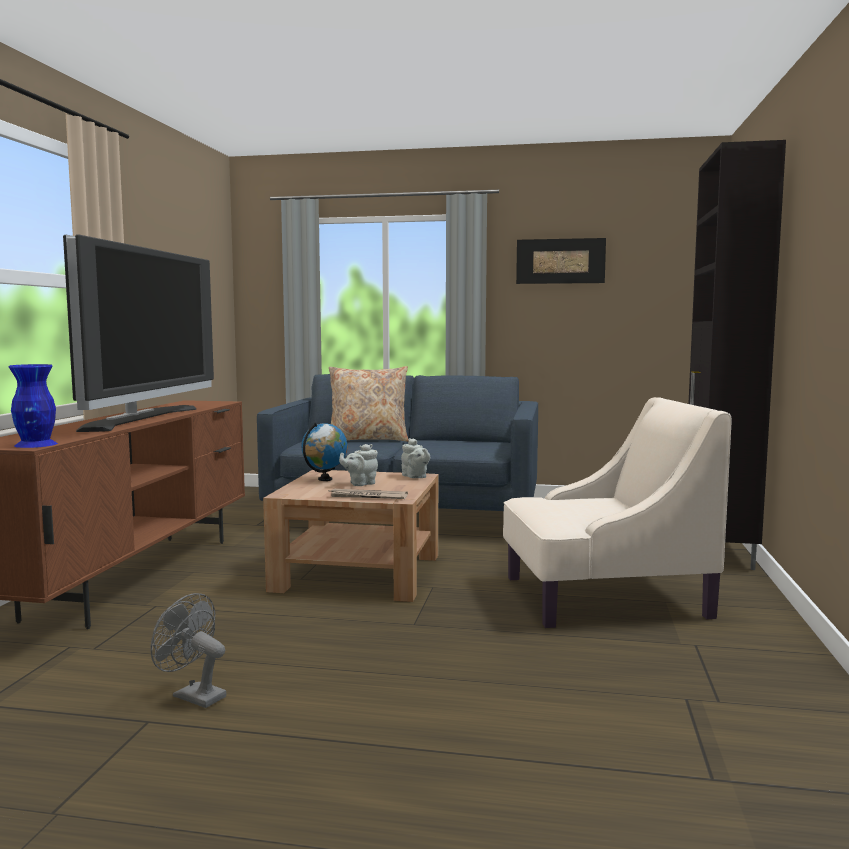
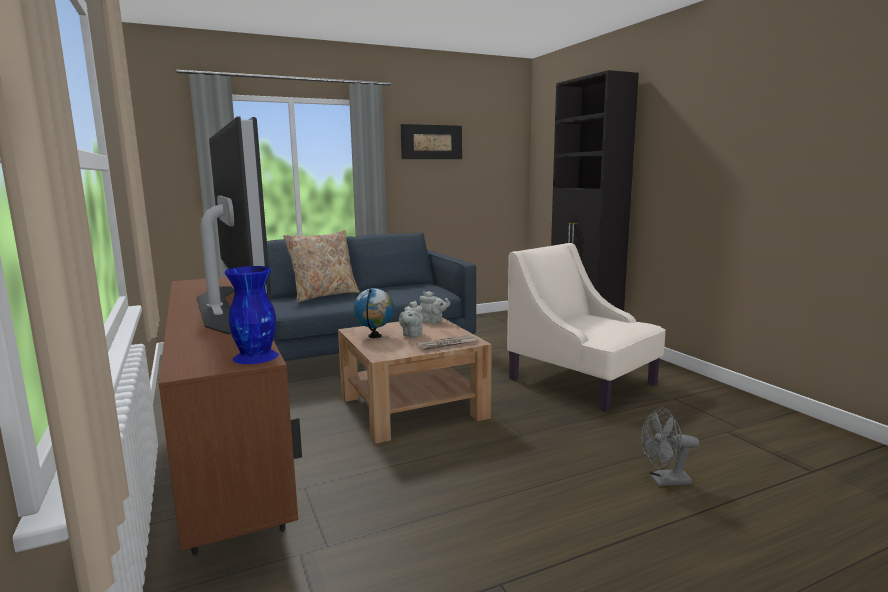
camera: 35 degrees left, 5 degrees up
(193, 695) = (490, 548): grey fan -> grey fan (664, 481)
(602, 596) = (583, 381): beige armchair -> beige armchair turned 90 degrees counterclockwise

